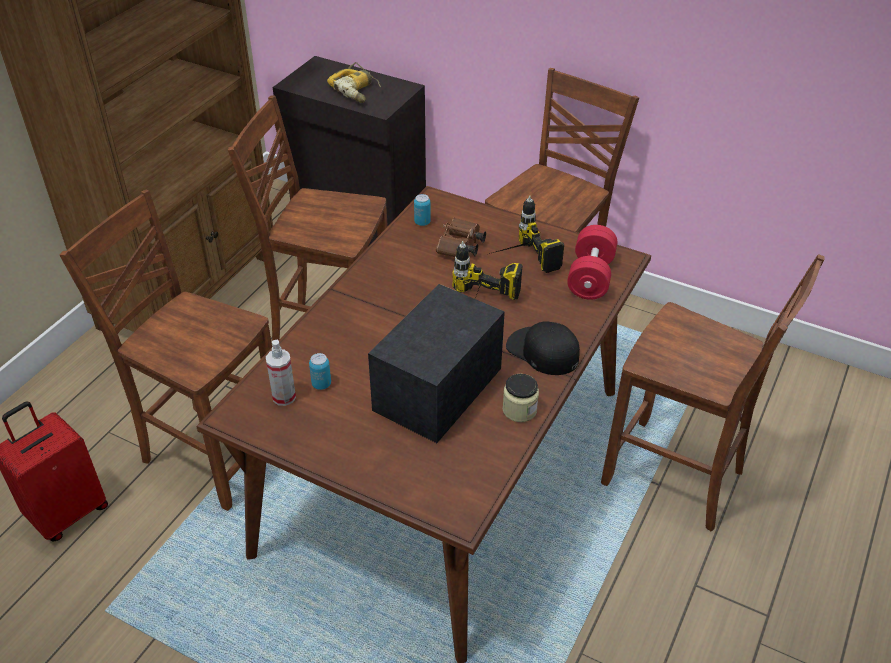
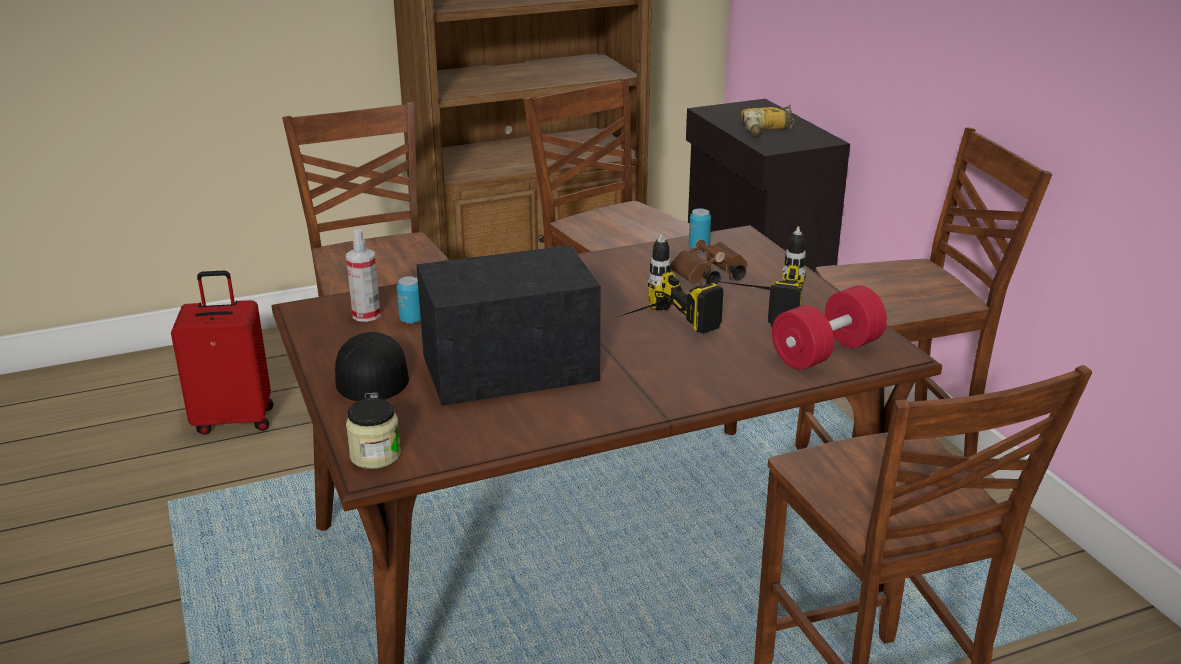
camera: 40 degrees right, 15 degrees down
(519, 410) = (566, 419): jar -> jar (375, 455)
(542, 351) = (668, 387): black cap -> black cap (372, 374)

